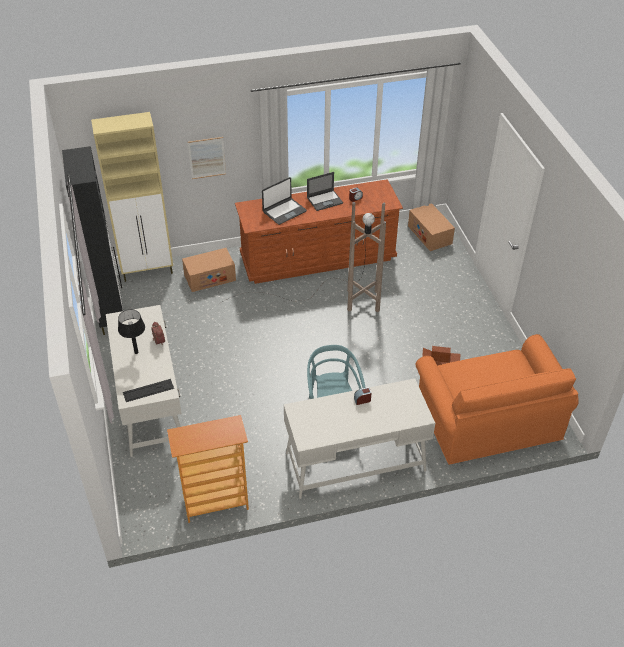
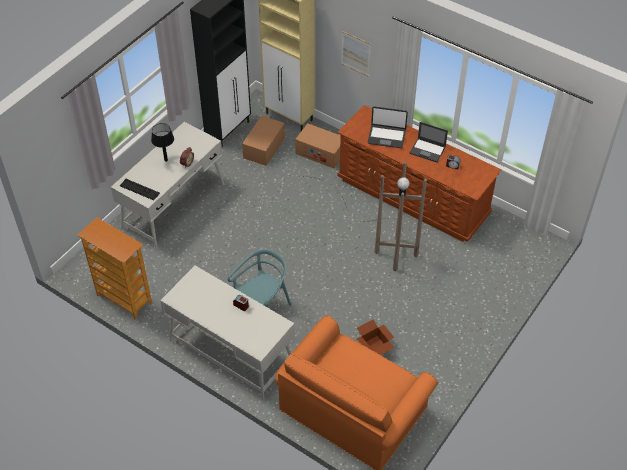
camera: 50 degrees right, 5 degrees up
(429, 235) = (524, 247): cardboard box -> cardboard box (264, 147)

